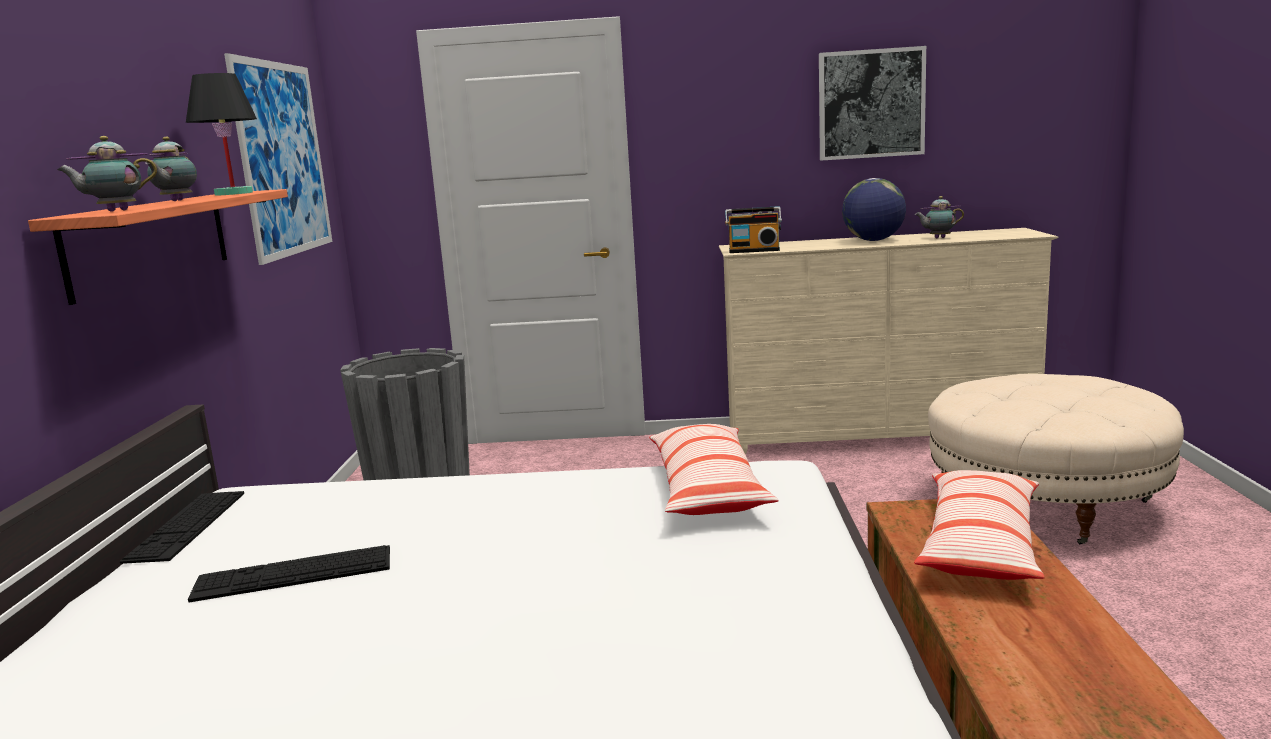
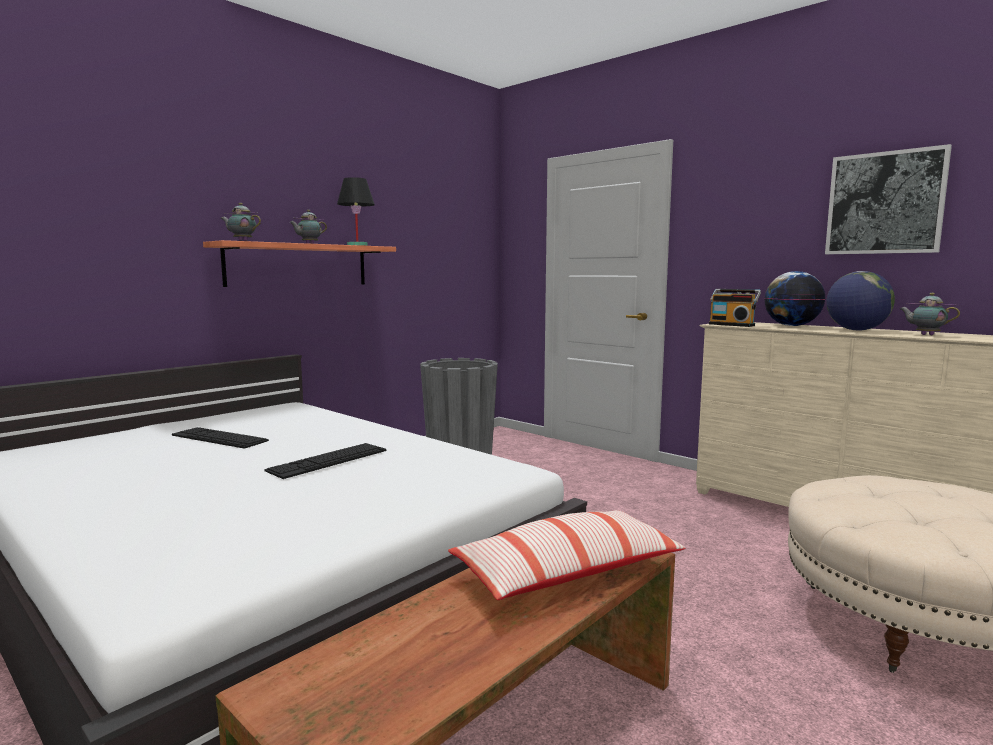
camera: 40 degrees right, 5 degrees down
(187, 525) = (246, 410): keyboard -> keyboard (328, 460)
(283, 159) = (439, 235): picture -> none
(707, 488) = (451, 465): pillow -> none
(805, 243) = (792, 326): none -> globe

